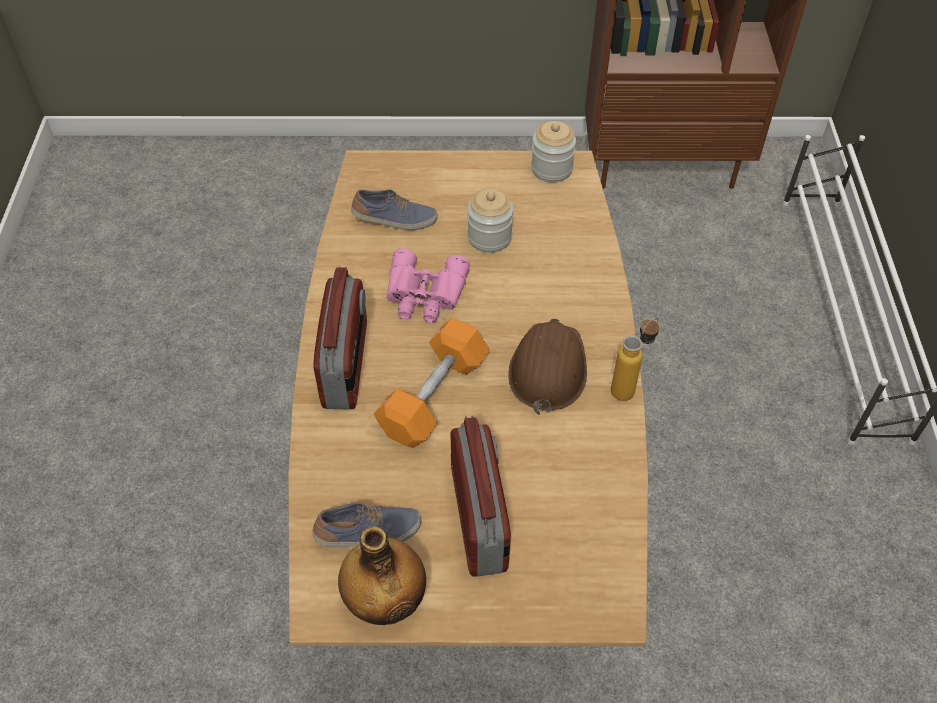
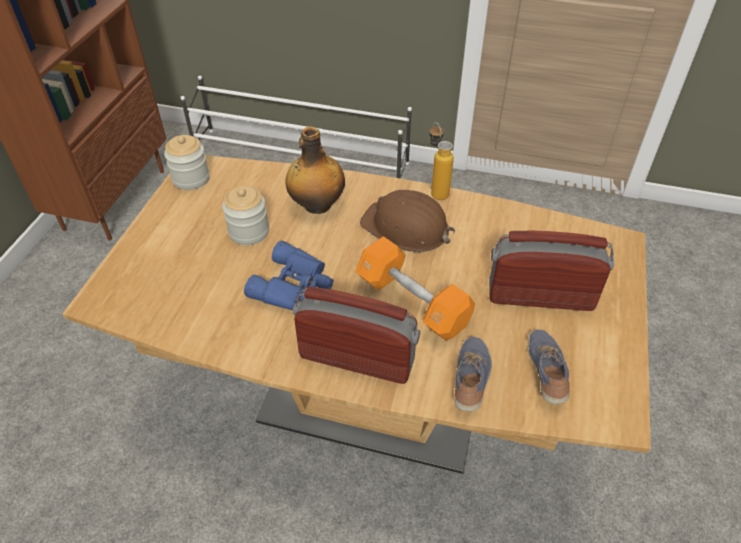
camera: 75 degrees left, 5 degrees down
(386, 600) = (611, 370): bottle -> bottle (316, 206)
(395, 221) = (190, 291): shoe -> shoe (471, 379)
(425, 294) = (295, 286): pink binoculars -> blue binoculars

